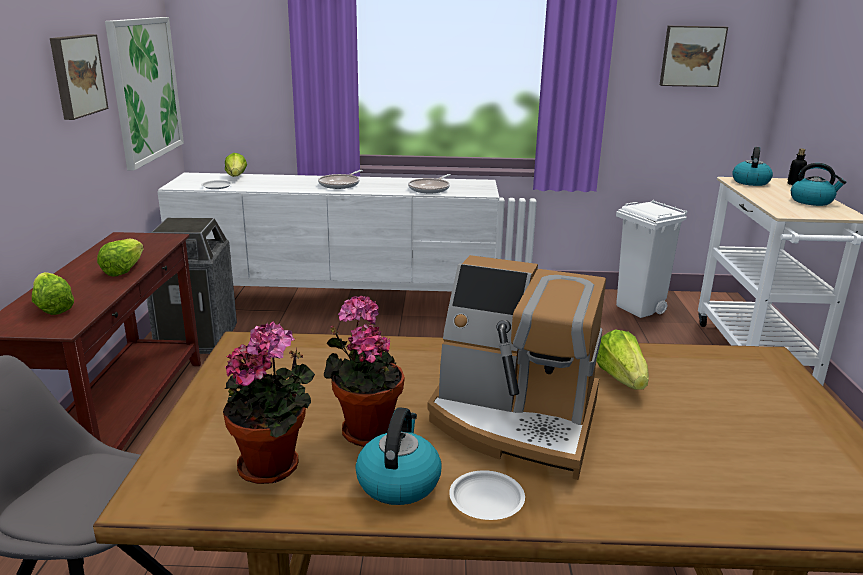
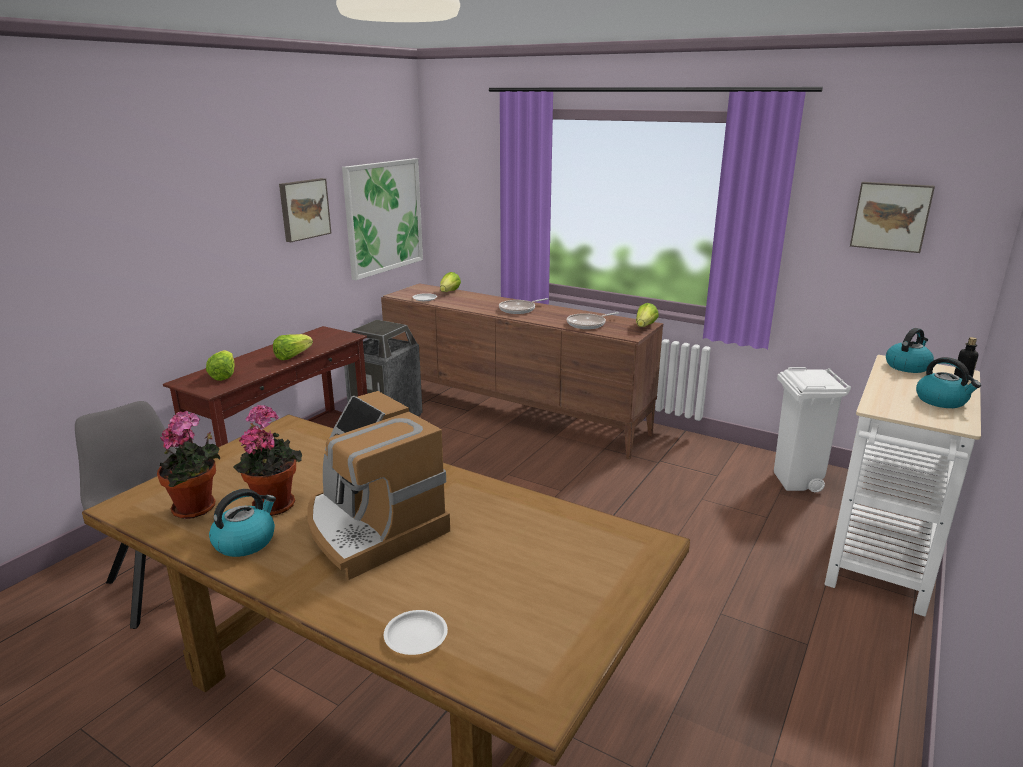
camera: 30 degrees right, 0 degrees up
(339, 304) = (514, 413): white cabinet -> brown cabinet
(486, 500) = (275, 571): white plate -> white plate (415, 636)
(621, 379) = (494, 522): lettuce -> lettuce (645, 327)

